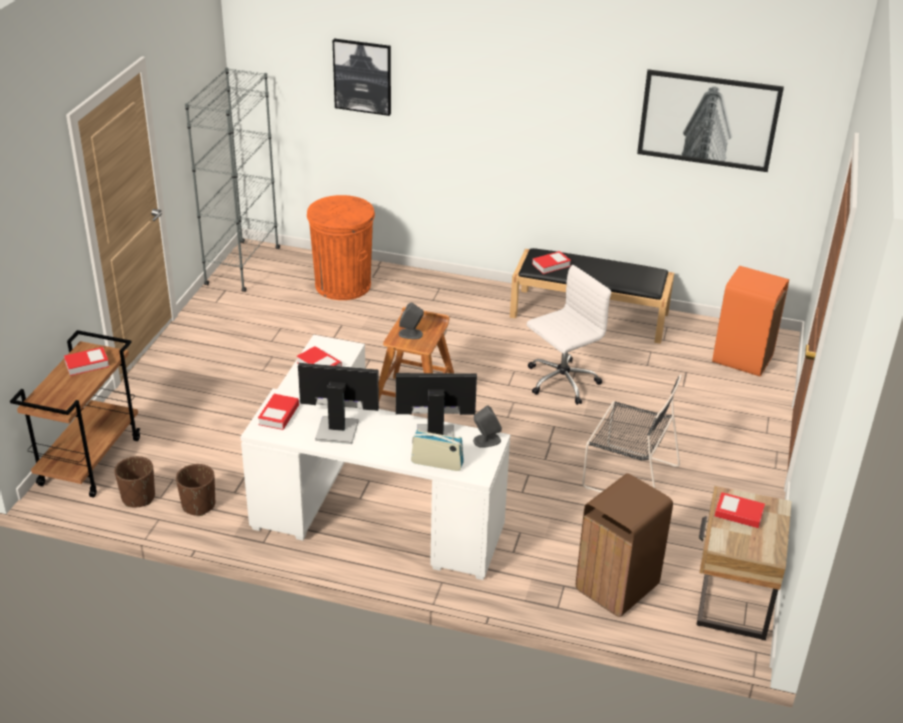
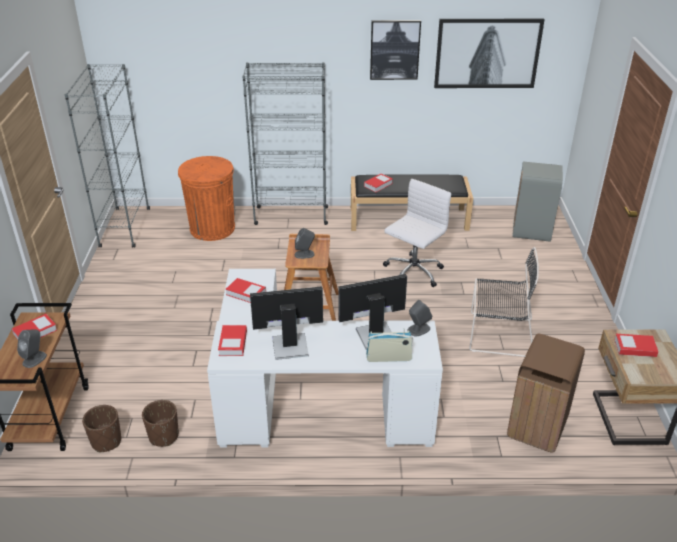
camera: 15 degrees left, 0 degrees up
(77, 391) = (35, 359): none -> grey speaker
(362, 76) = (206, 56): picture -> picture (394, 49)
(443, 285) = (291, 215): none -> grey bookcase
(742, 359) = (531, 231): orange trash can -> grey trash can

